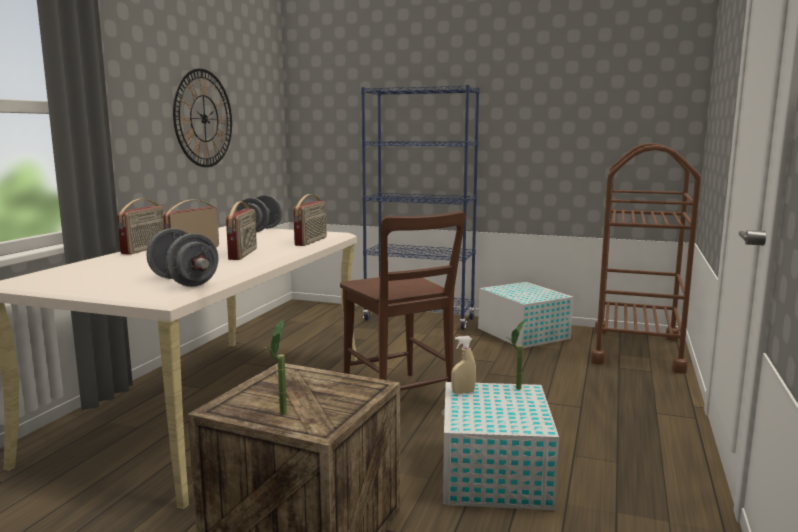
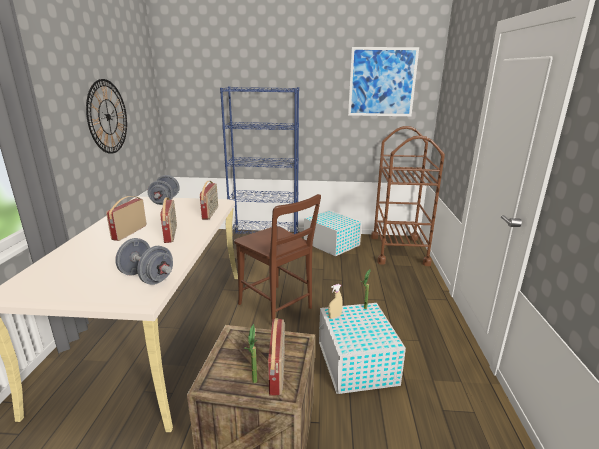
camera: 15 degrees left, 10 degrees up
(145, 249) = (90, 234): radio -> radio (277, 372)
(610, 77) = (382, 82): none -> picture

